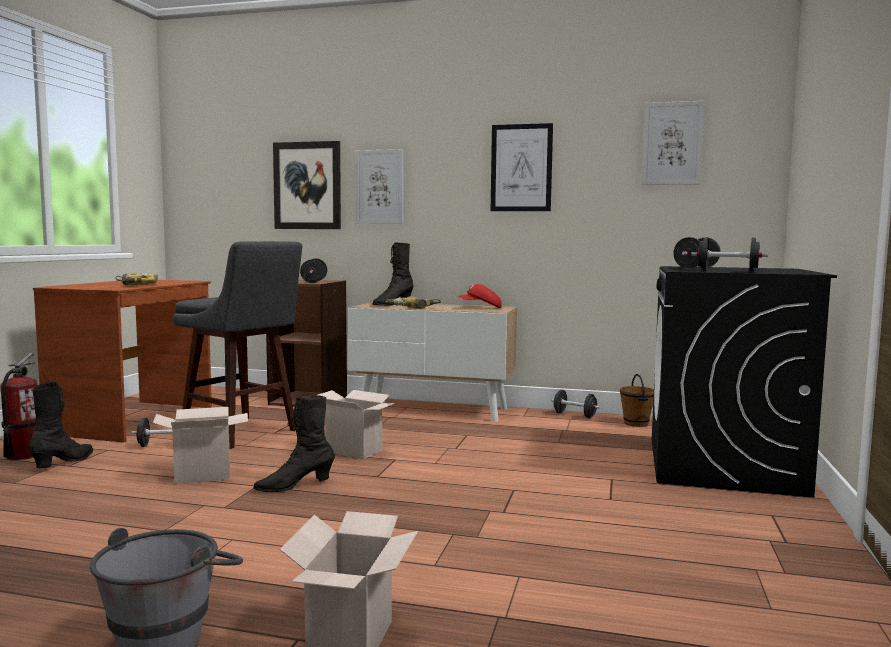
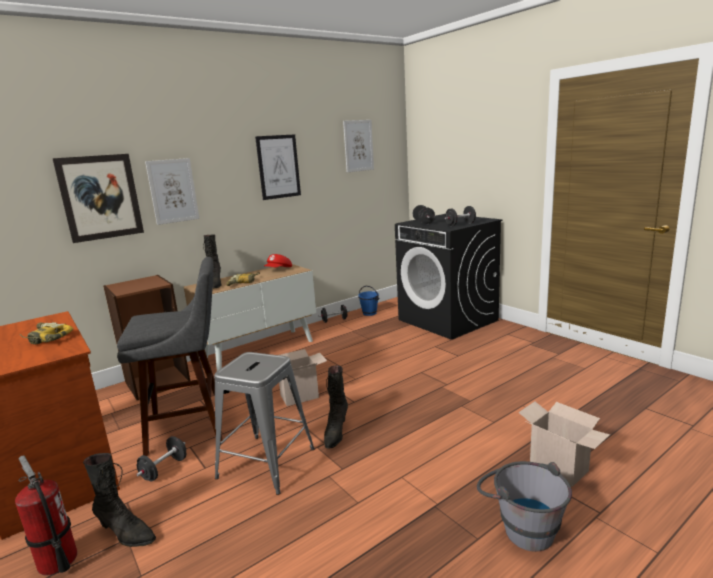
camera: 50 degrees left, 10 degrees up
(64, 462) = (126, 534): black boot -> black boot turned 150 degrees clockwise
(205, 475) = (266, 463): cardboard box -> grey stool
(314, 282) = (148, 283): black dumbbell -> none
(636, 423) = (369, 313): brown bucket -> blue bucket

